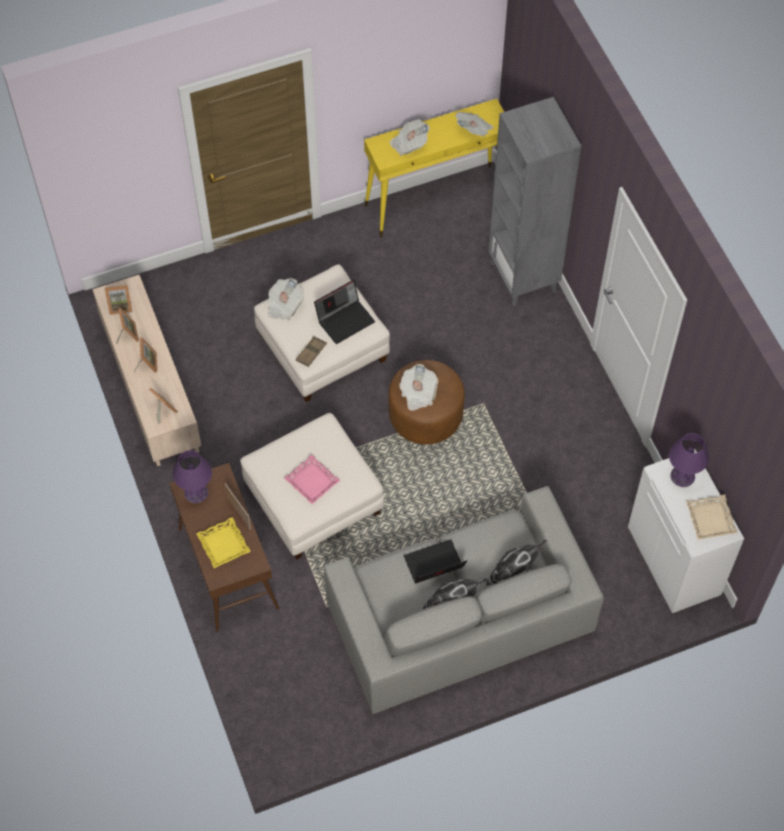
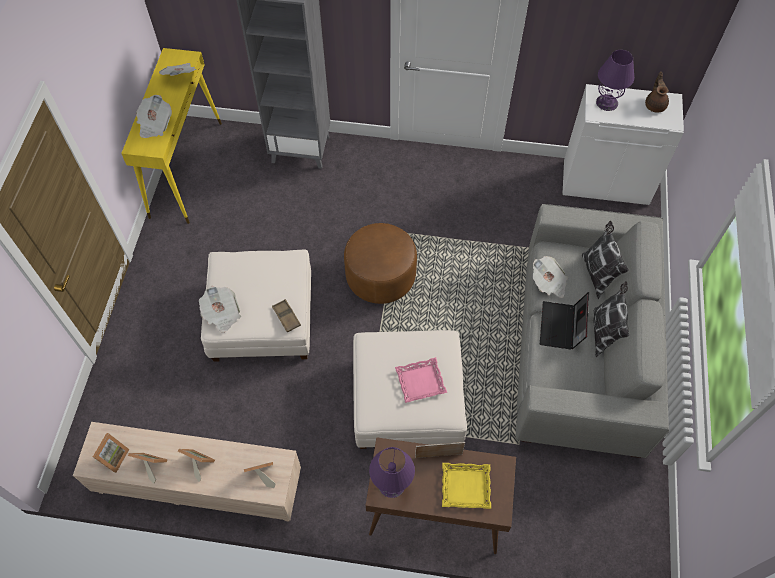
camera: 60 degrees left, 0 degrees up
(345, 319) = (272, 273): laptop -> none
(418, 394) = (381, 258): newspaper -> newspaper (548, 283)
(711, 519) = (655, 104): beige tray -> brown teapot

